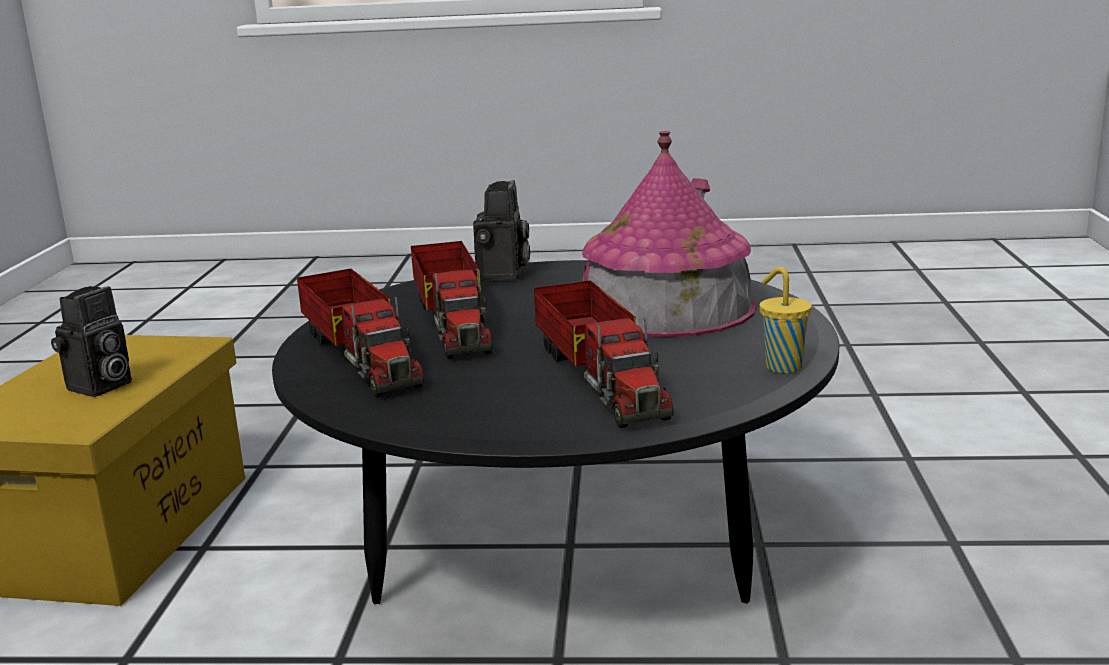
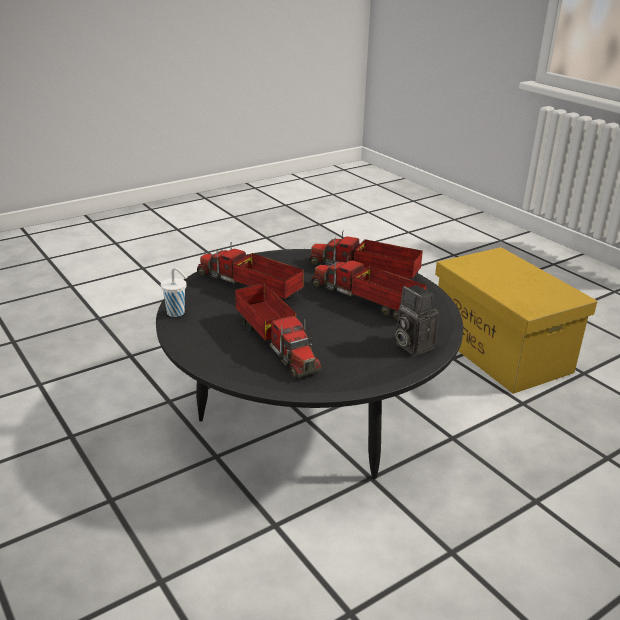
camera: 140 degrees right, 10 degrees up
(99, 387) = (498, 278): camera -> none
(666, 307) = (276, 342): toy house -> toy truck
(782, 367) = (177, 313): yellow cup -> white cup

